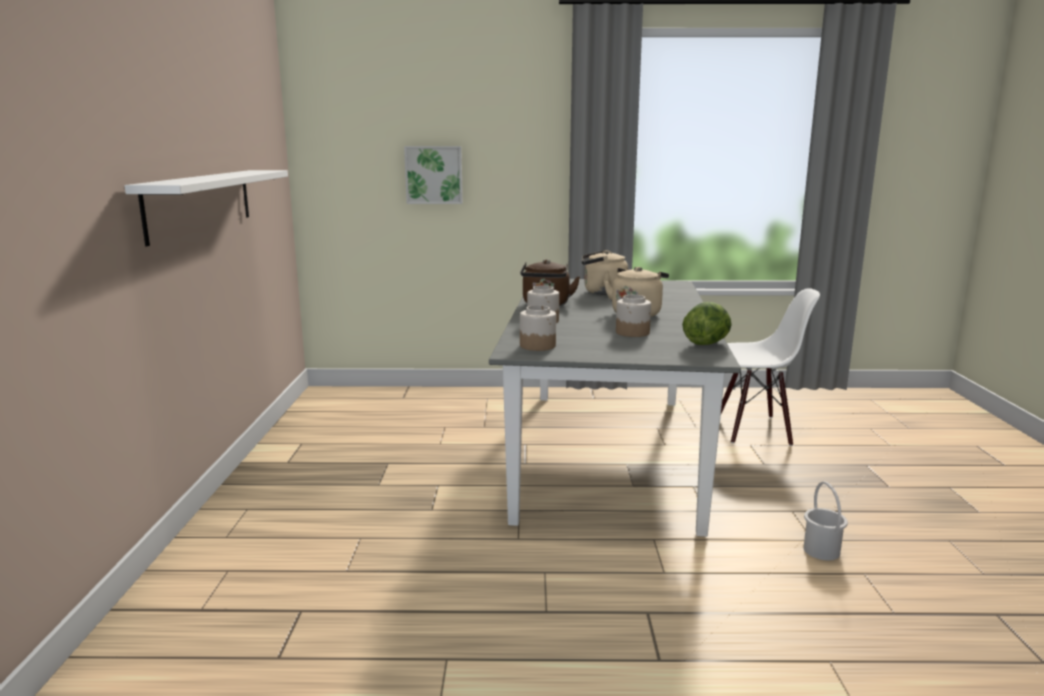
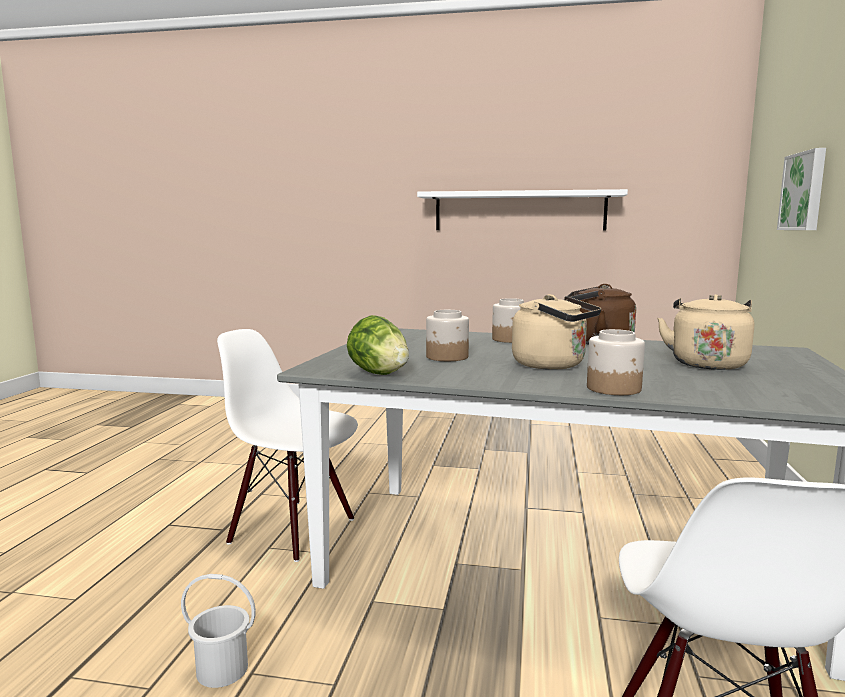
camera: 100 degrees right, 5 degrees down
(538, 346) = (411, 335): jar -> jar (614, 388)
(623, 566) = (293, 530): none -> white chair

